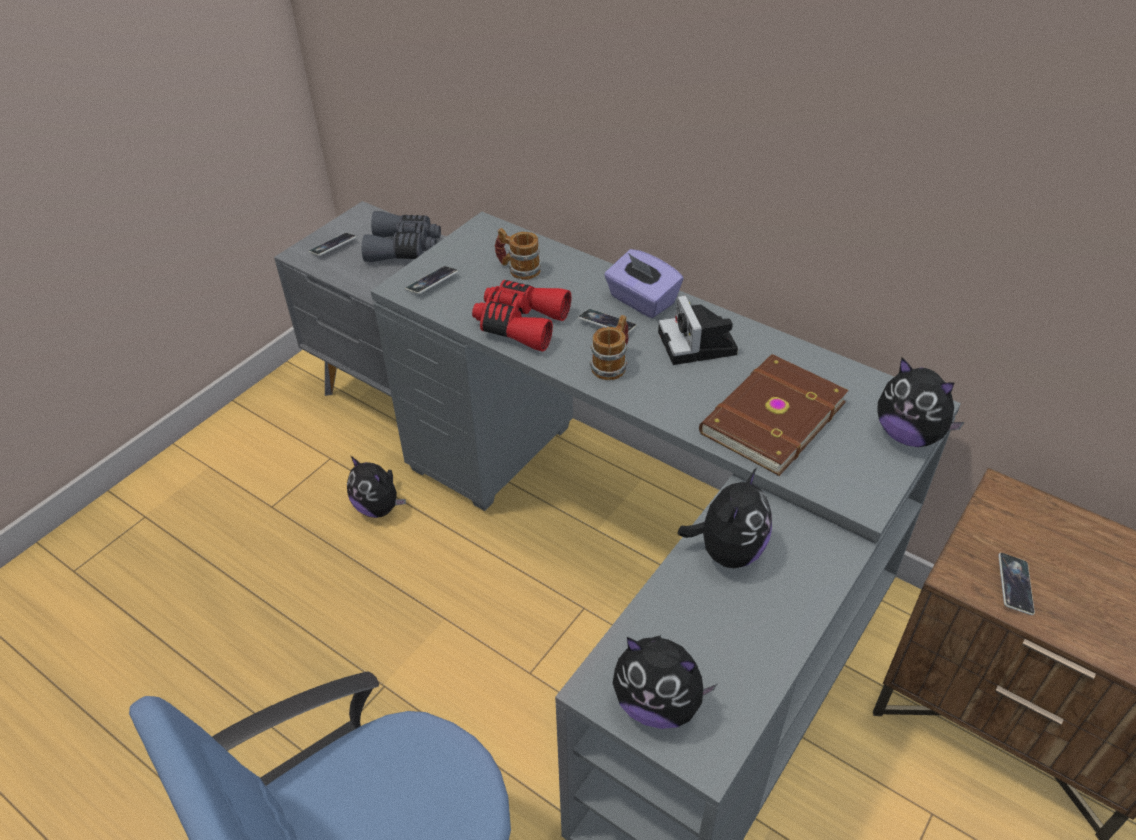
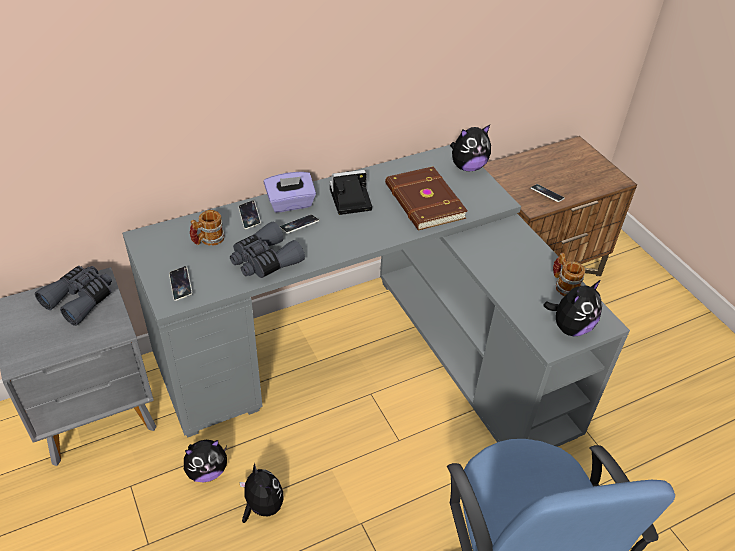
camera: 65 degrees left, 0 degrees up
(333, 247) = (32, 339): phone -> phone (249, 216)
(520, 323) = (264, 261): red binoculars -> grey binoculars
(612, 364) = (336, 238): mug -> mug (563, 285)
(699, 345) = (348, 200): camera -> camera turned 150 degrees clockwise
(727, 551) = (492, 262): plush toy -> plush toy (262, 506)

